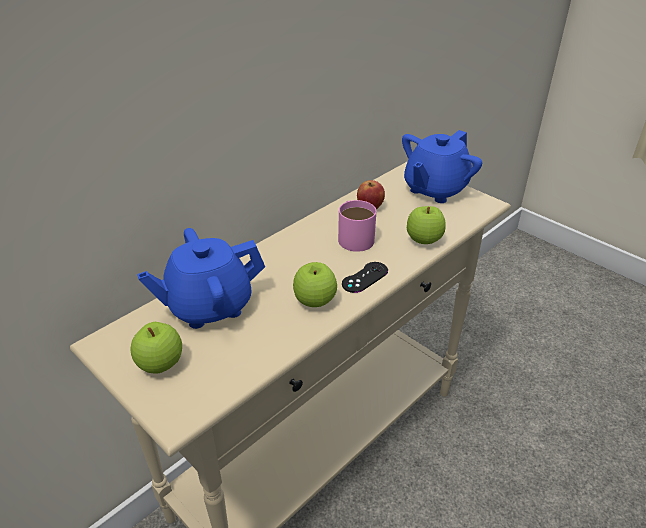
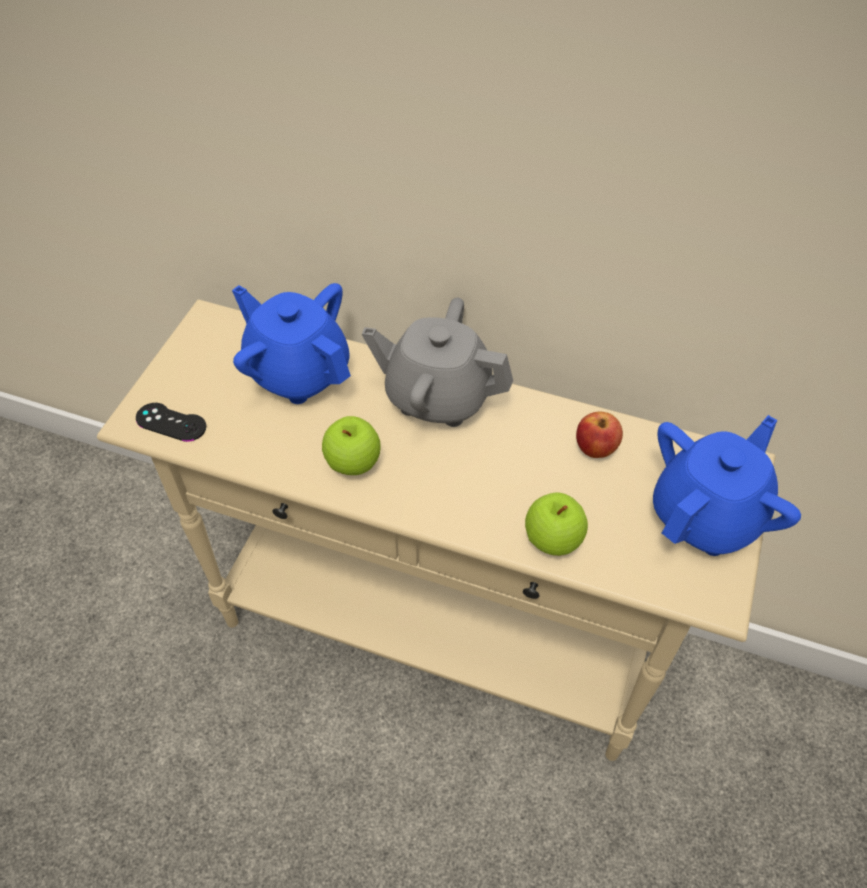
camera: 65 degrees right, 15 degrees up
(160, 364) = (196, 376): apple -> none
(286, 250) = (437, 396): none -> grey teapot
(354, 236) = (511, 454): pink mug -> none
(365, 277) = (427, 497): black game controller -> black game controller (171, 422)
(435, 189) = (707, 515): blue teapot -> blue teapot turned 120 degrees clockwise

